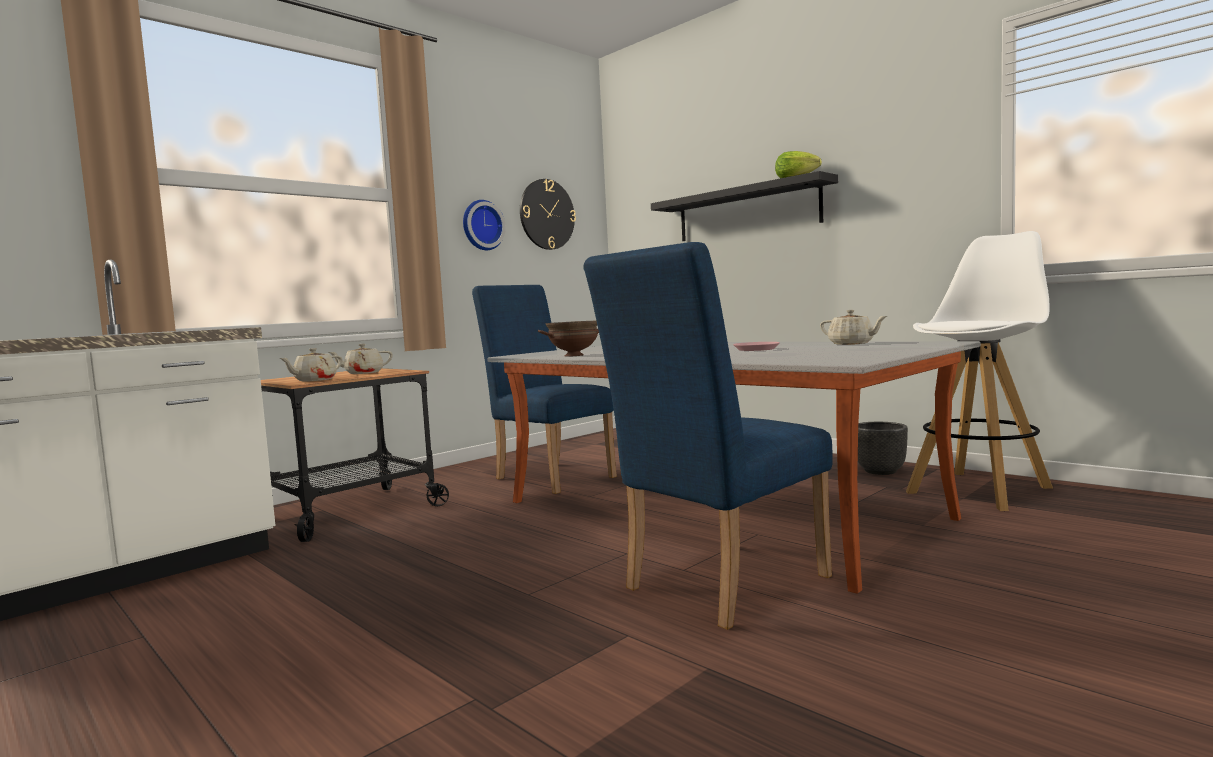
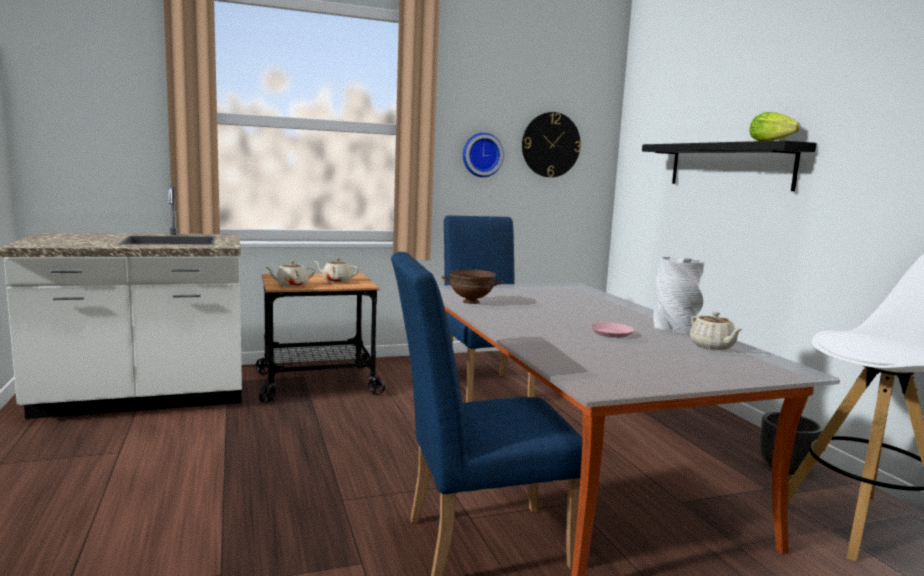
camera: 25 degrees right, 5 degrees up
(793, 343) = (674, 328): none -> grey vase

